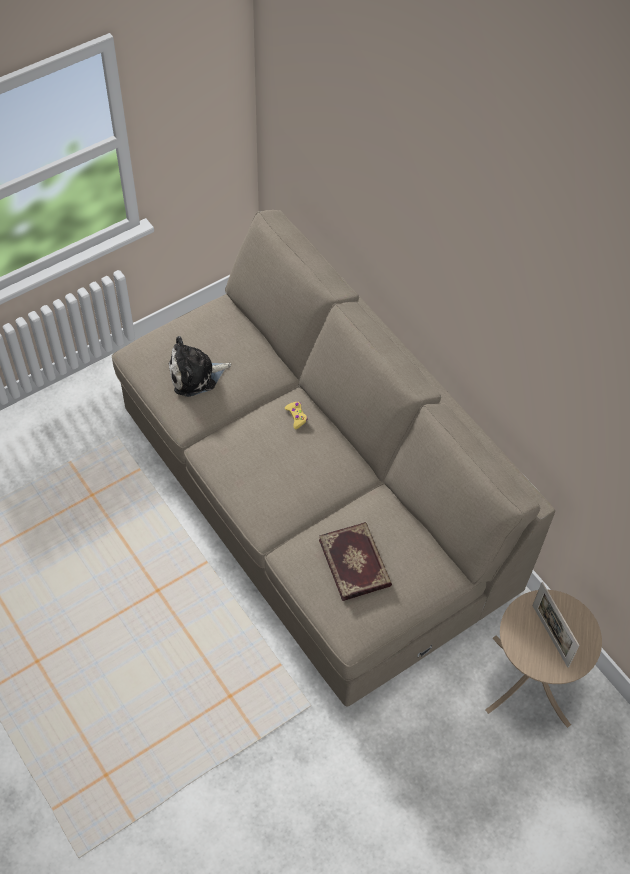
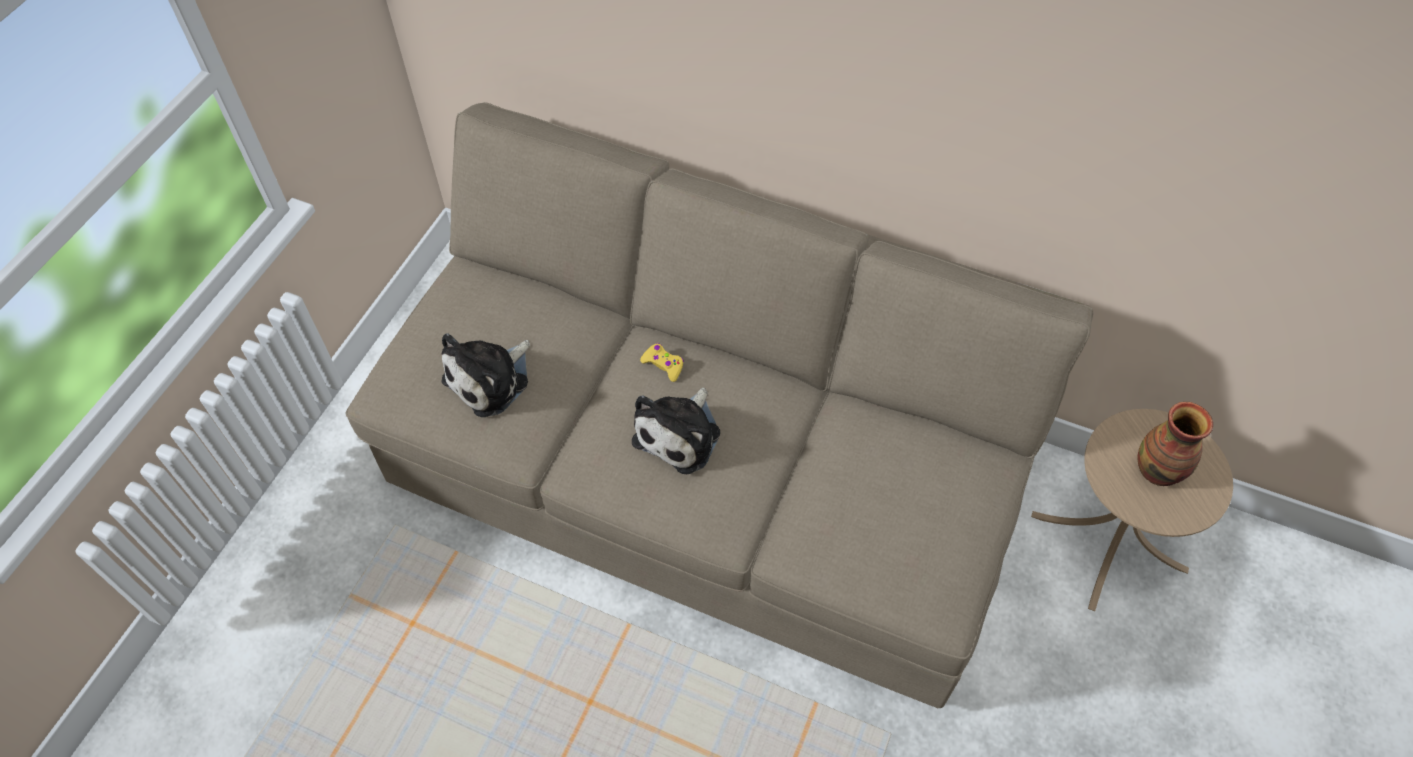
camera: 30 degrees left, 0 degrees up
(277, 460) = (680, 434): none -> plush toy
(355, 562) = (880, 512): book -> none
(550, 636) = (1158, 471): picture frame -> vase

